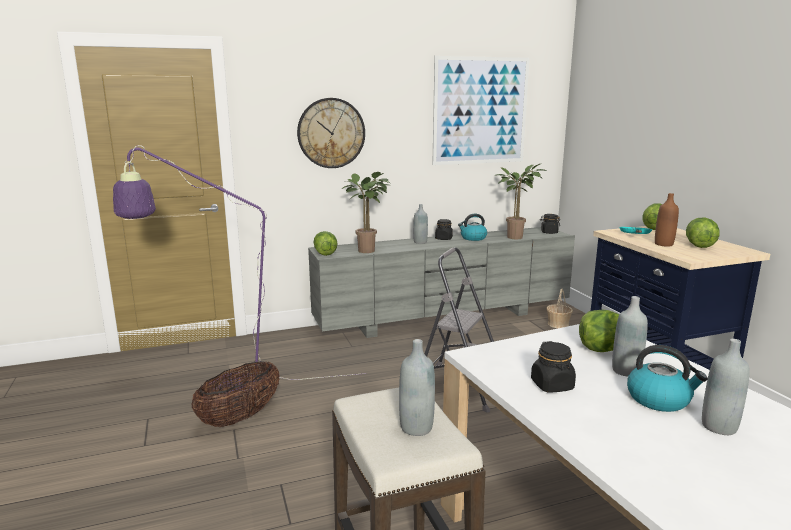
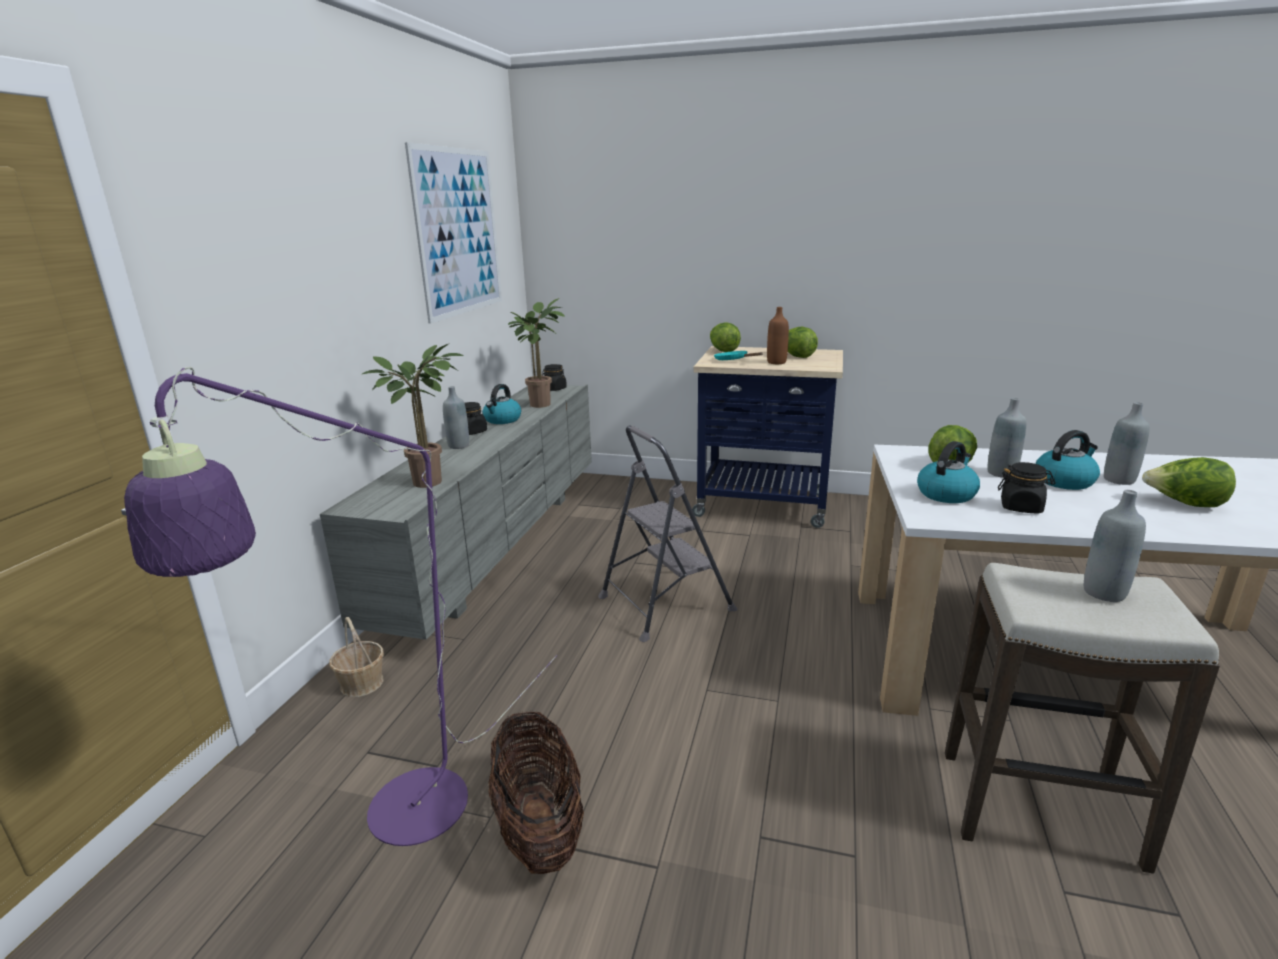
camera: 55 degrees left, 5 degrees up
(325, 253) = (381, 510): lettuce -> lettuce (1184, 504)
(331, 133) = (307, 289): wall clock -> none
(534, 355) = (946, 494): none -> kettle
(558, 324) = (609, 496): basket -> basket (361, 684)

